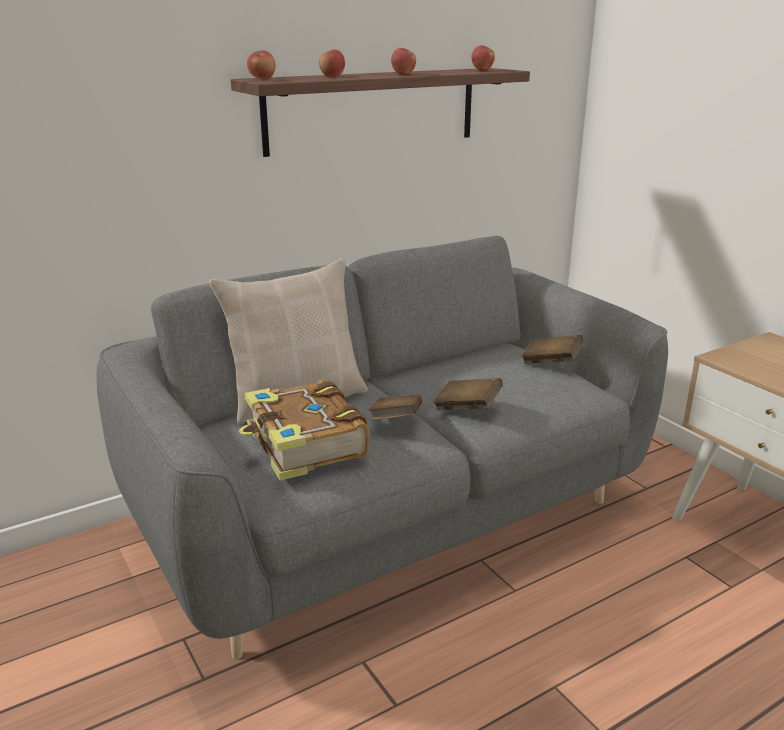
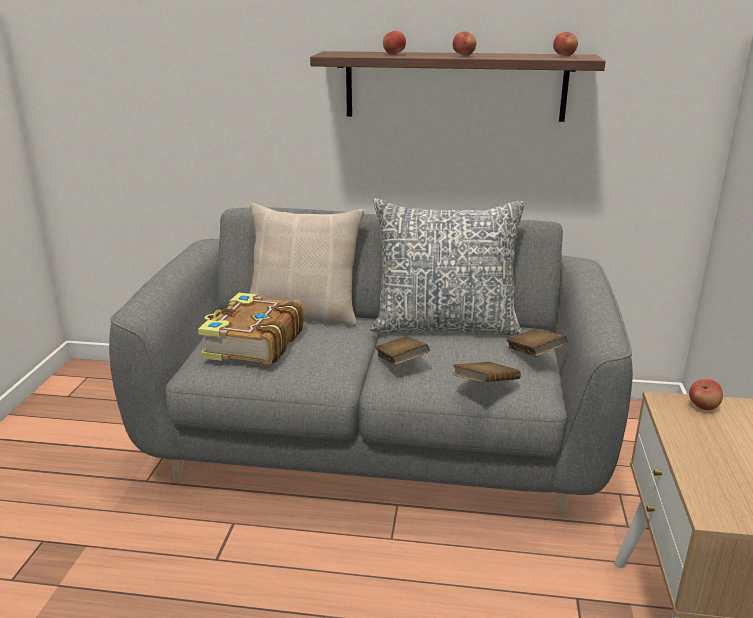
camera: 40 degrees right, 0 degrees up
(262, 79) = (336, 52): apple -> apple (703, 407)
(396, 421) = (335, 352): brown book -> brown book (485, 386)
(441, 364) = (444, 326): none -> pillow

